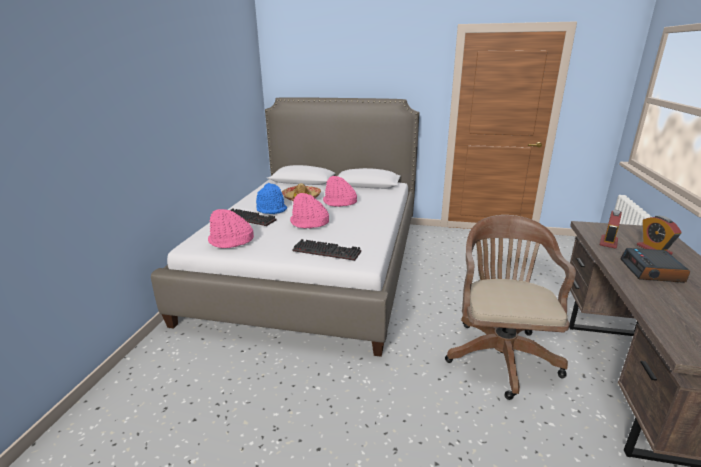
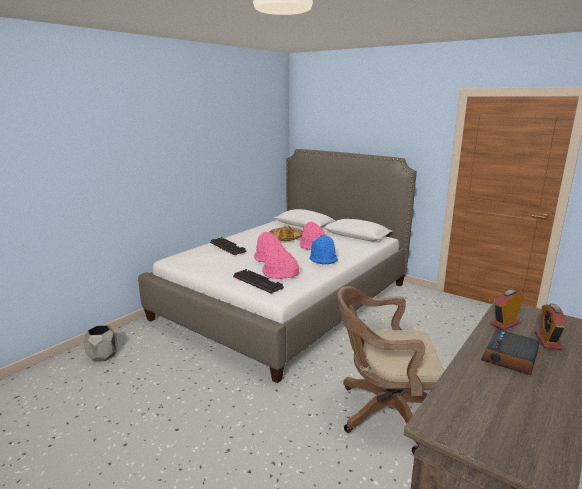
camera: 25 degrees right, 5 degrees down
(142, 391) = (102, 356): none -> grey planter
(231, 241) = (198, 261): pink hat -> pink hat (280, 274)
(271, 209) = (253, 243): blue hat -> blue hat (323, 259)
(500, 353) = (385, 413): brown office chair -> brown office chair turned 120 degrees counterclockwise

